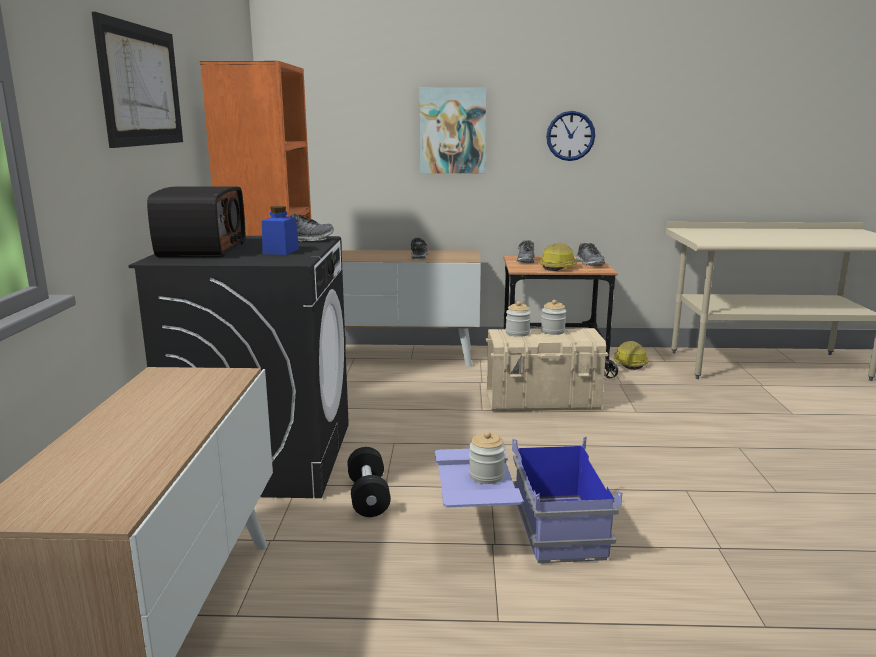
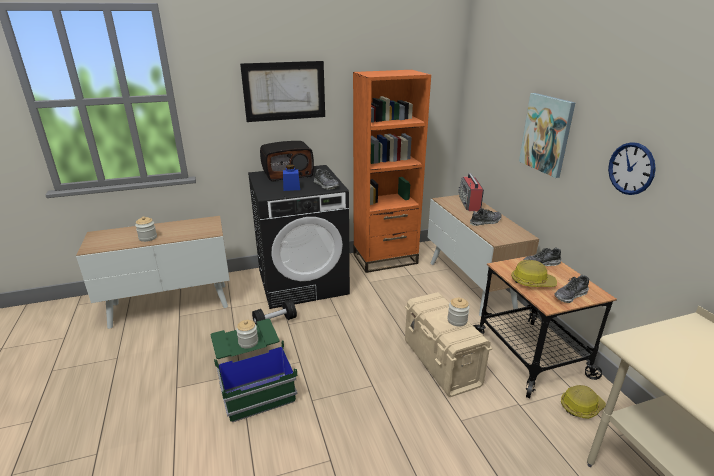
camera: 70 degrees right, 10 degrees up
(359, 253) = (469, 204): none -> radio
(517, 333) = (438, 305): jar -> jar (148, 238)
(518, 531) = (254, 381): blue storage box -> green storage box

